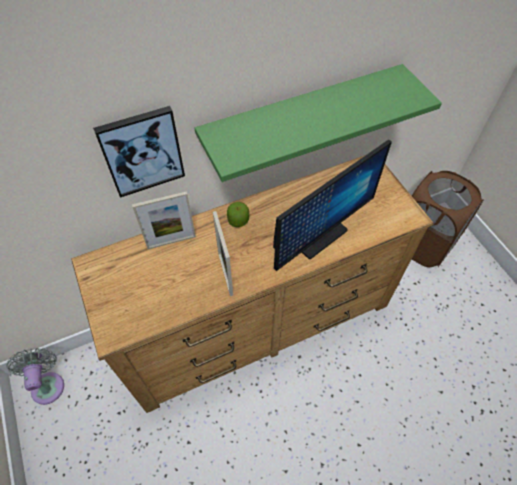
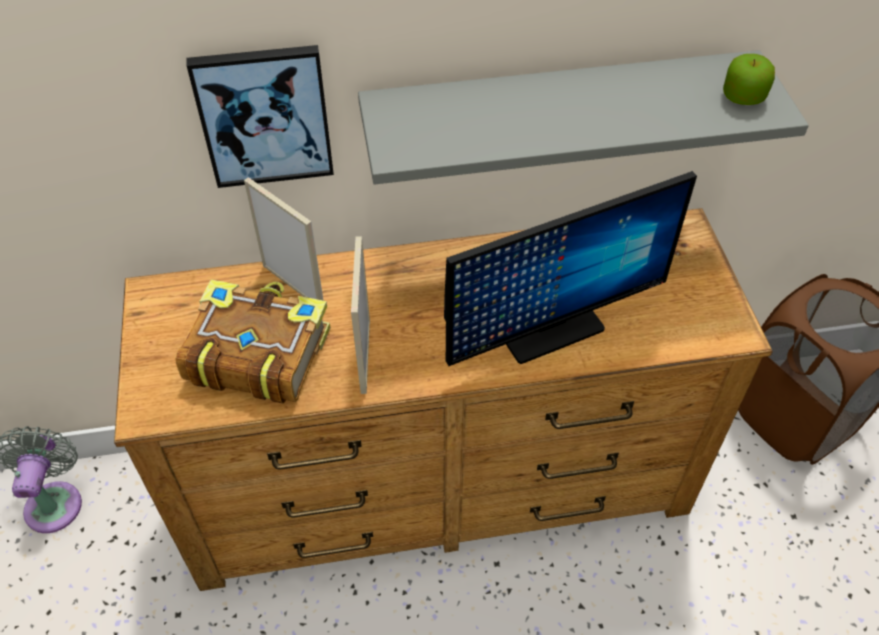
camera: 15 degrees right, 5 degrees down
(164, 286) = (256, 353): none -> book
(171, 242) = (293, 286): picture frame -> picture frame turned 135 degrees counterclockwise
(238, 220) = (416, 275): apple -> apple (743, 97)
(302, 115) = (558, 109): green shelf -> grey shelf

